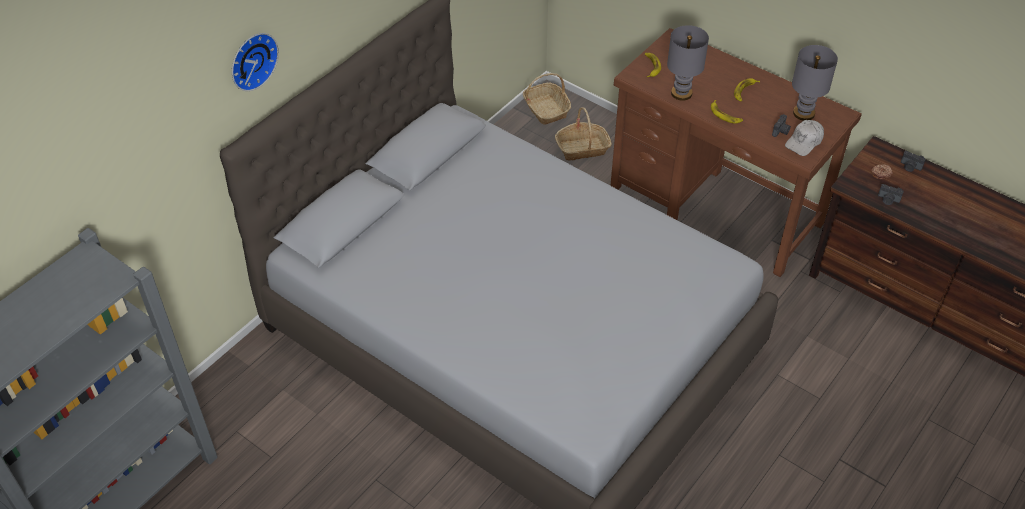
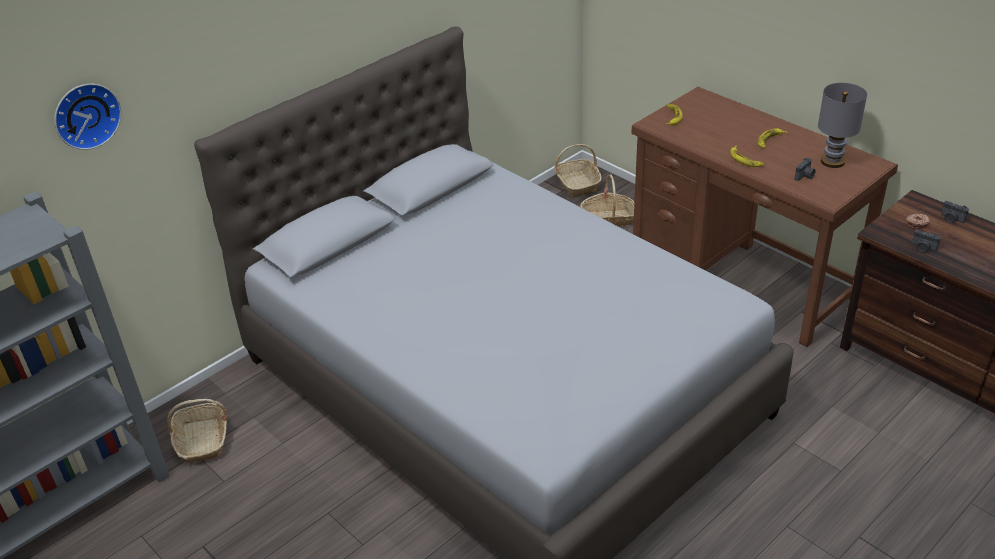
camera: 10 degrees right, 10 degrees down
(239, 417) = (202, 440): none -> basket
(251, 60) = (236, 52): wall clock -> wall clock (85, 114)
(681, 93) = (700, 140): grey table lamp -> none
(804, 142) = (830, 186): white cap -> none

